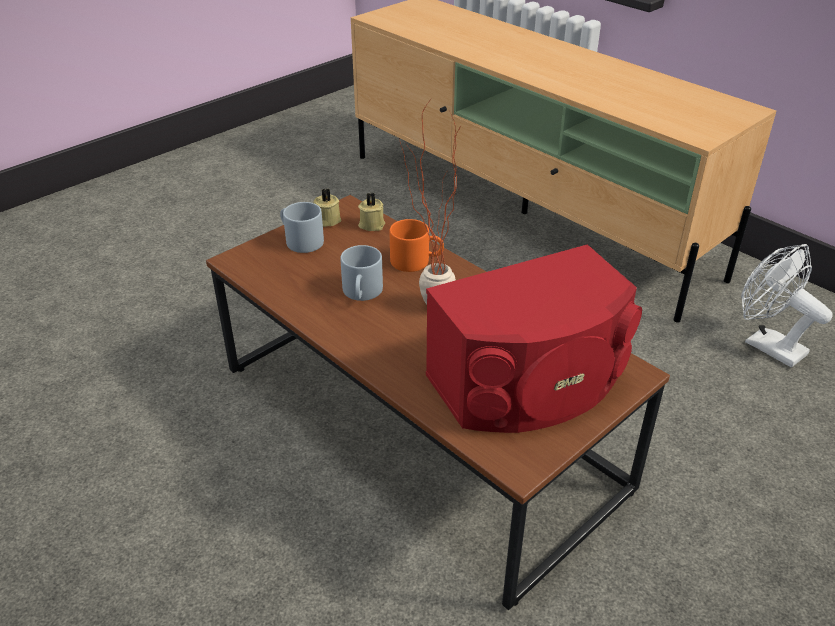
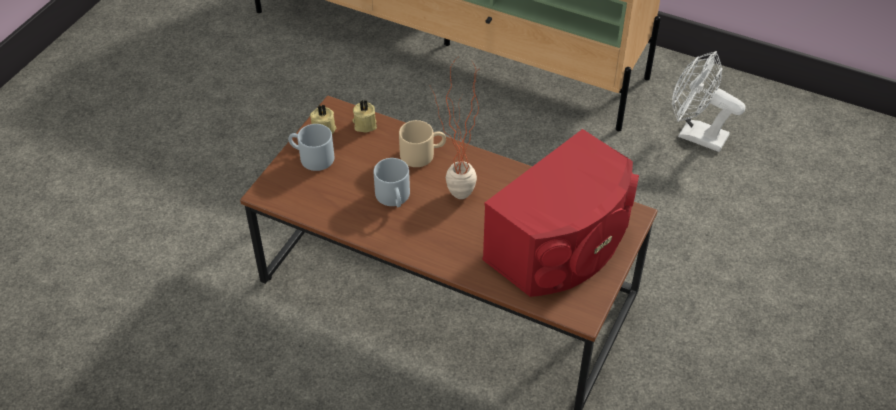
camera: 20 degrees left, 10 degrees up
(416, 261) = (422, 154): orange mug -> beige mug

